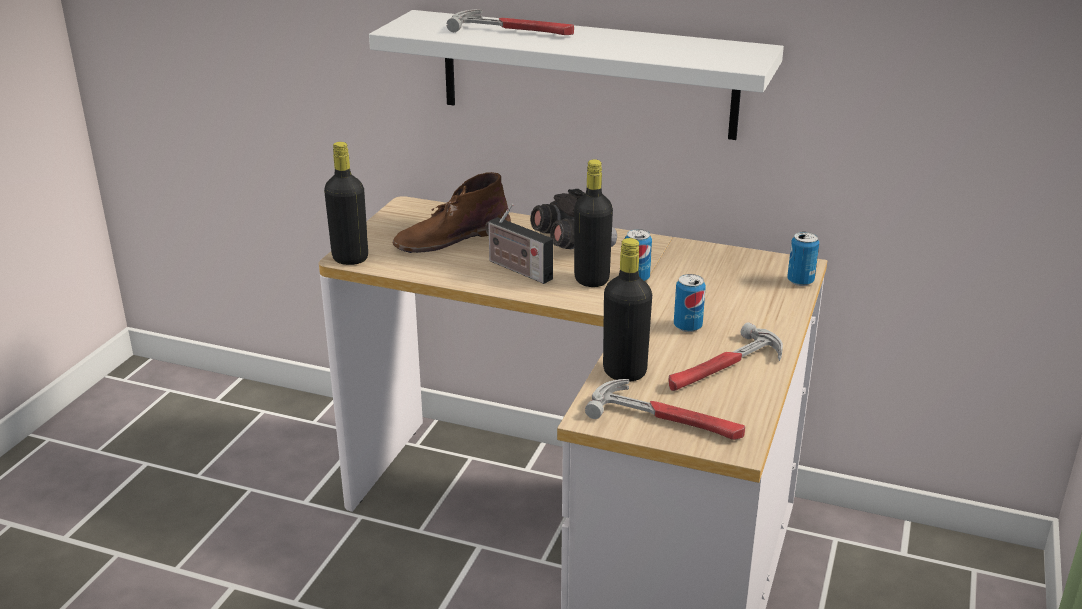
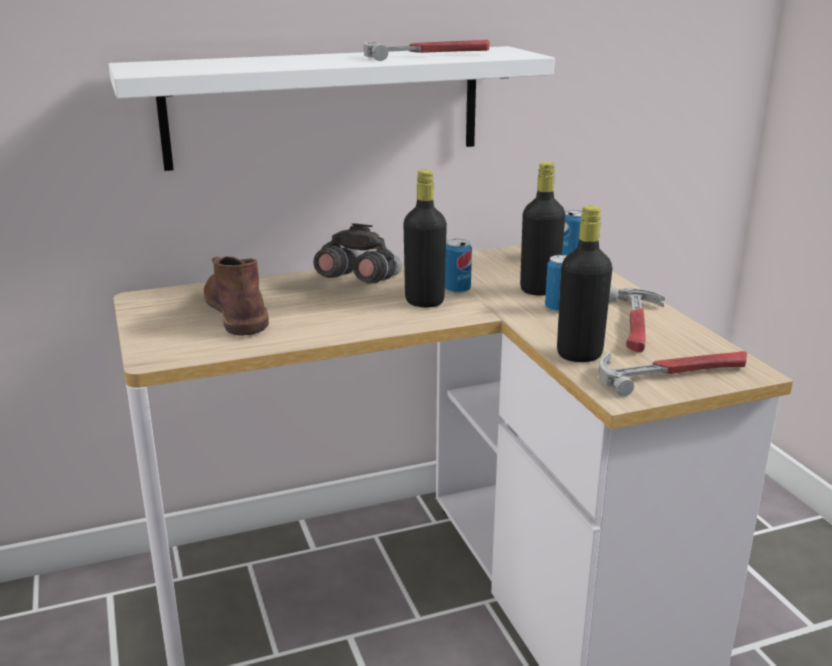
camera: 40 degrees left, 5 degrees down
(350, 258) = (159, 357): black bottle -> black bottle (539, 290)
(451, 237) = (236, 309): brown boot -> brown boot turned 135 degrees clockwise
(513, 31) = (266, 61): hammer -> hammer (428, 55)
(516, 269) = (346, 314): radio -> none

